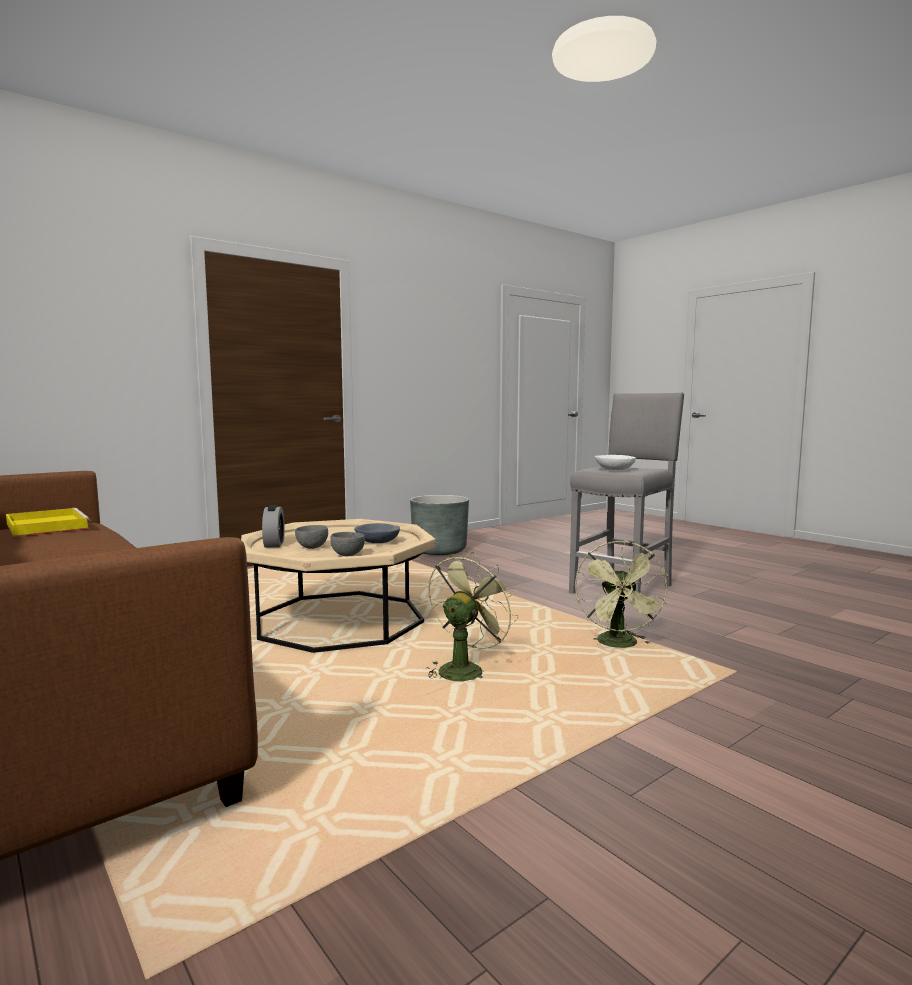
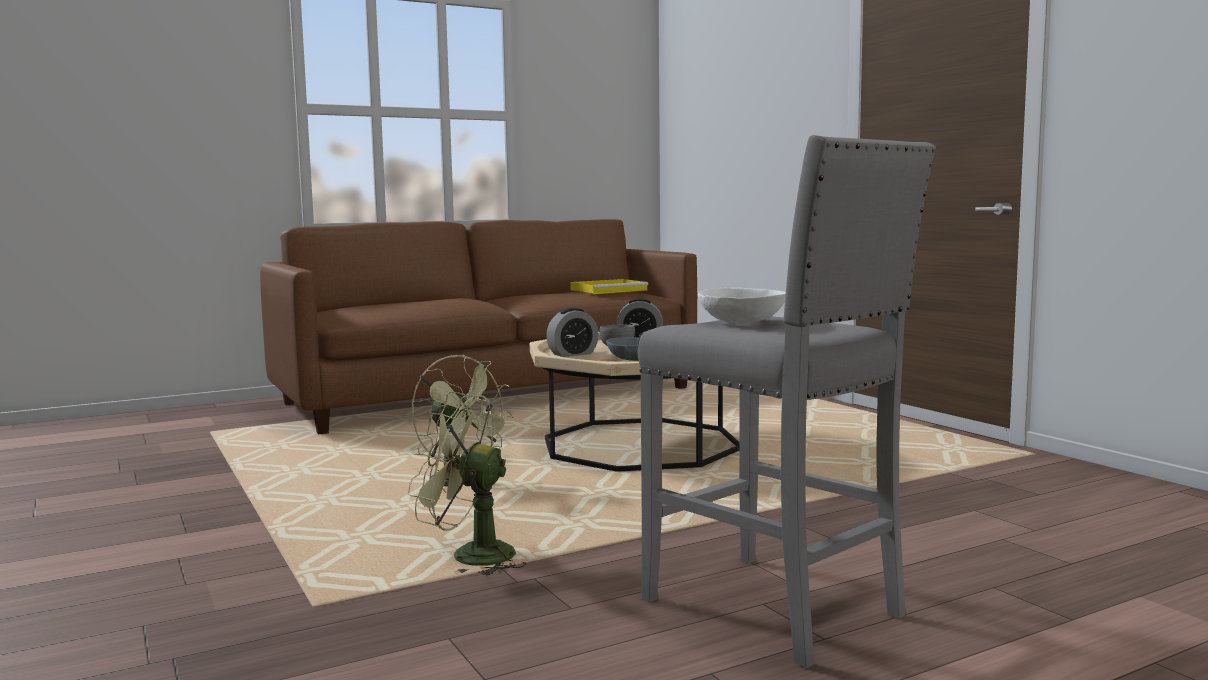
camera: 100 degrees right, 0 degrees up
(347, 555) = (572, 354): grey bowl -> alarm clock
(439, 550) = (1054, 491): grey planter -> none

